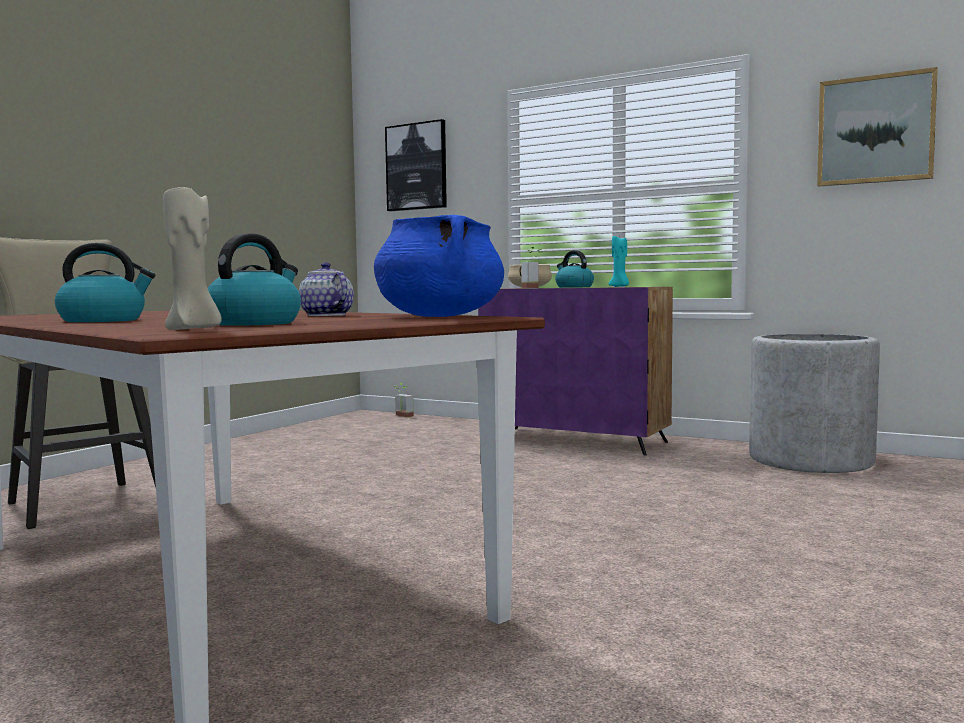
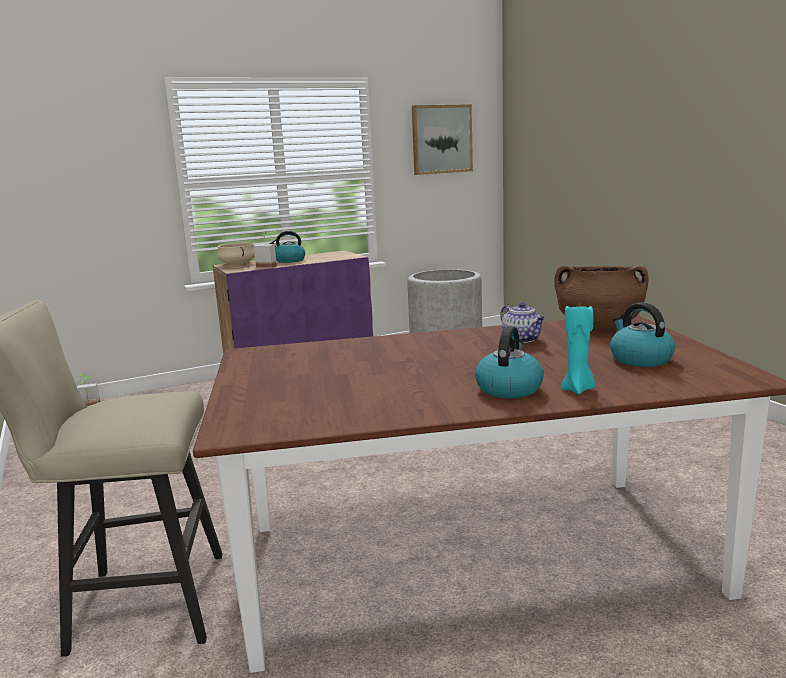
camera: 55 degrees left, 10 degrees up
(193, 329) = (707, 373): beige candle -> none
(325, 315) = (522, 339): teapot -> teapot turned 120 degrees counterclockwise
(417, 167) = (57, 147): picture -> none
(439, 316) = (599, 325): blue cooking pot -> brown cooking pot
(619, 286) = (319, 256): turquoise candle -> turquoise candle (578, 390)

